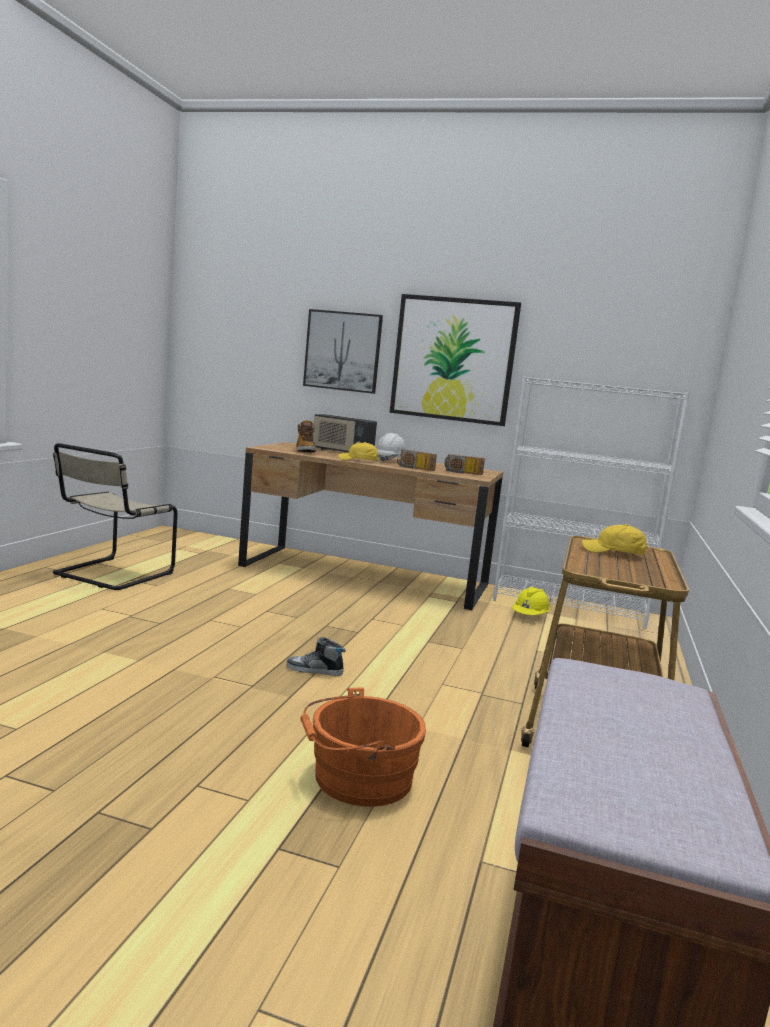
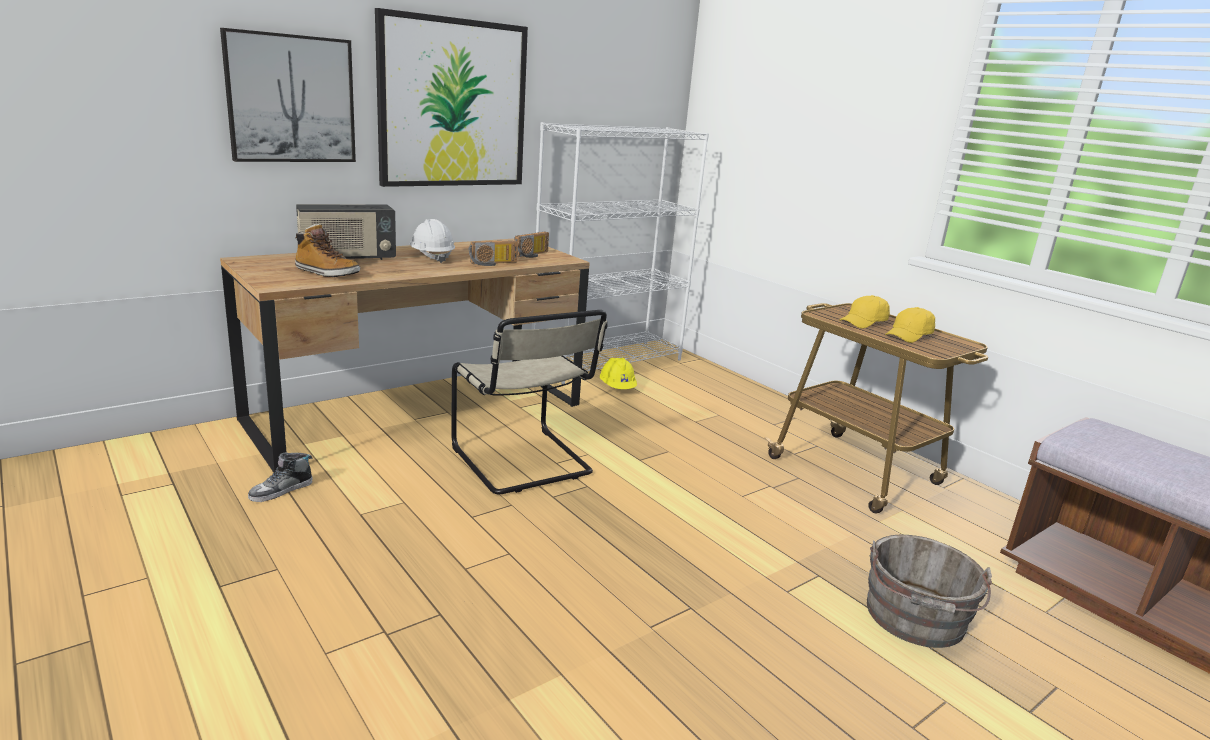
camera: 55 degrees left, 10 degrees up
(111, 574) = (167, 598): beige chair -> beige chair (524, 463)
(314, 670) = (673, 552): shoe -> shoe (281, 491)
(357, 778) = (915, 619): orange bucket -> grey bucket
(358, 461) = (428, 271): yellow cap -> yellow cap (909, 336)

